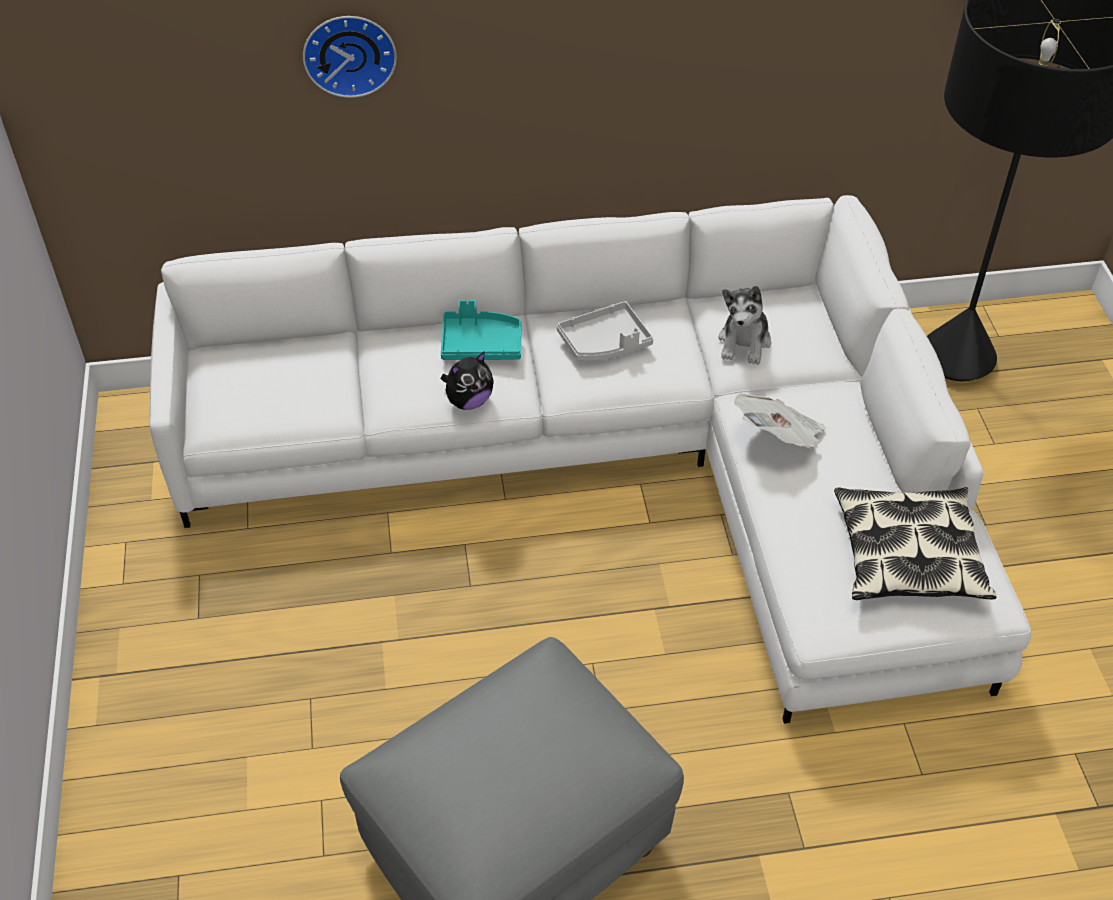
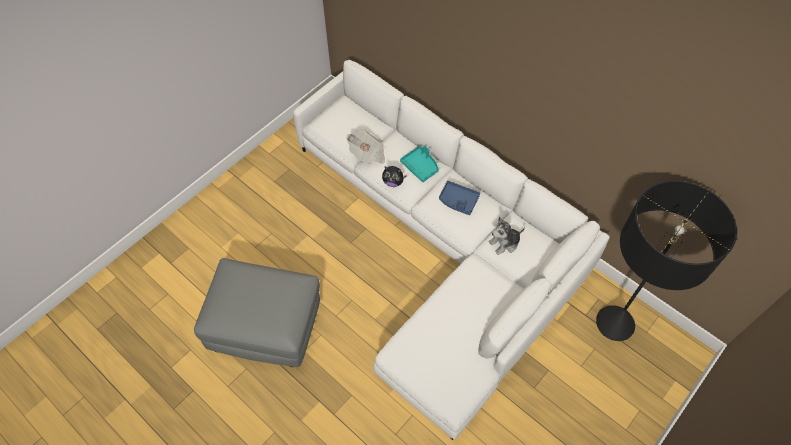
camera: 50 degrees right, 10 degrees up
(349, 53) = (427, 29): wall clock -> none
(605, 343) = (458, 201): grey tray -> blue tray
(779, 437) = (467, 285): newspaper -> newspaper (367, 154)
(907, 555) = (449, 363): pillow -> none

